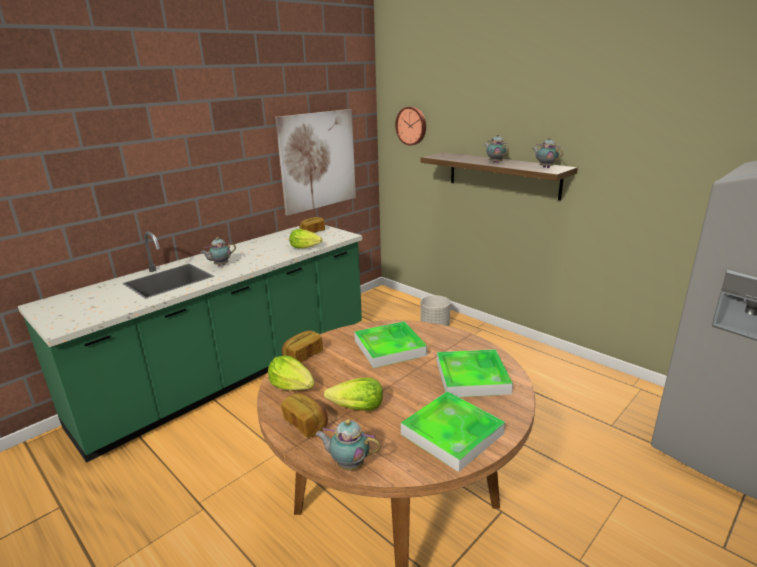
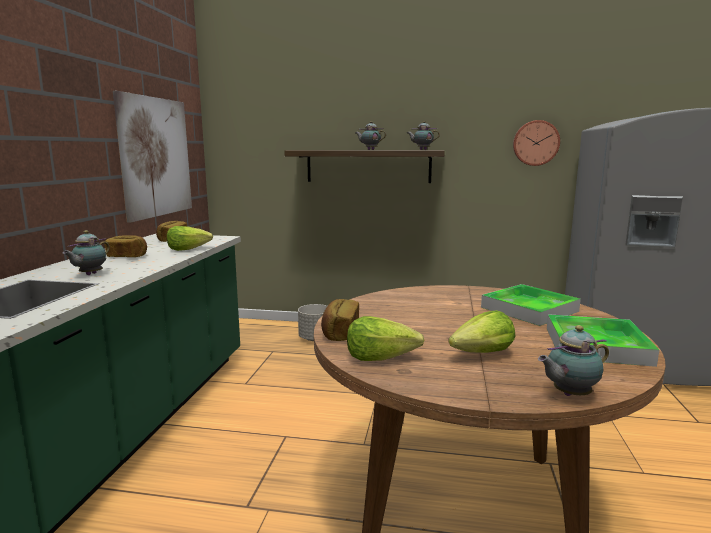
camera: 35 degrees left, 10 degrees down
(306, 424) = (461, 380): bread -> bread (127, 256)
(389, 348) = (419, 308): tray -> none
(412, 126) = (253, 125): wall clock -> wall clock (535, 143)

